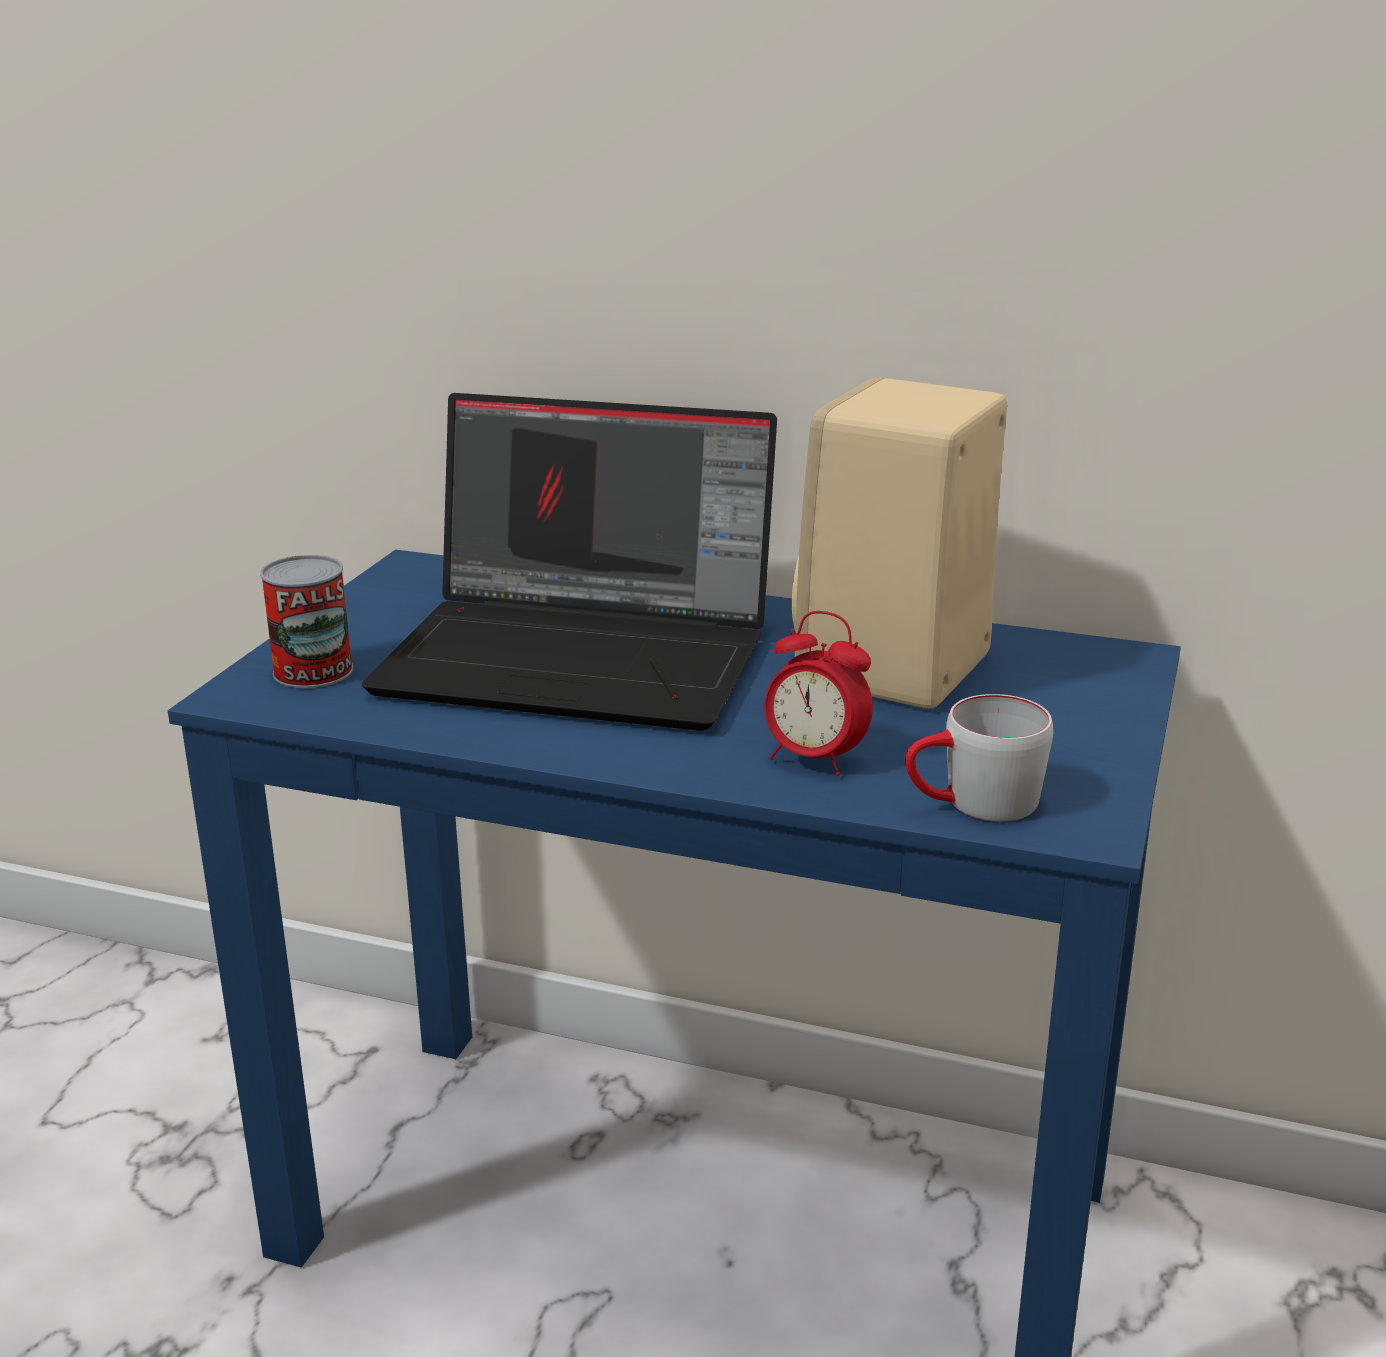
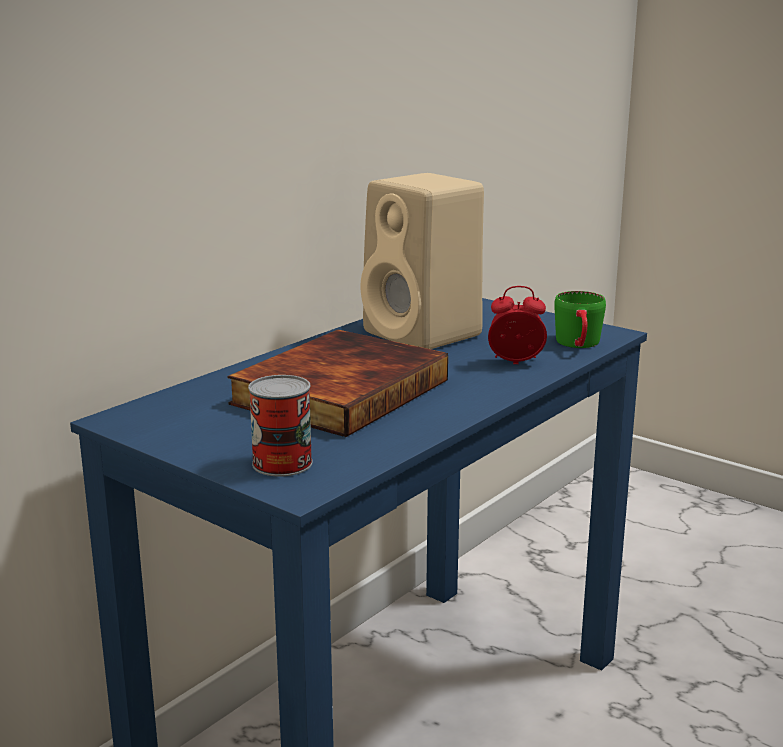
camera: 70 degrees left, 5 degrees down
(584, 656) = (338, 390): laptop -> book
(814, 759) = (515, 363): alarm clock -> alarm clock turned 135 degrees counterclockwise
(972, 804) = (579, 345): grey mug -> green mug

